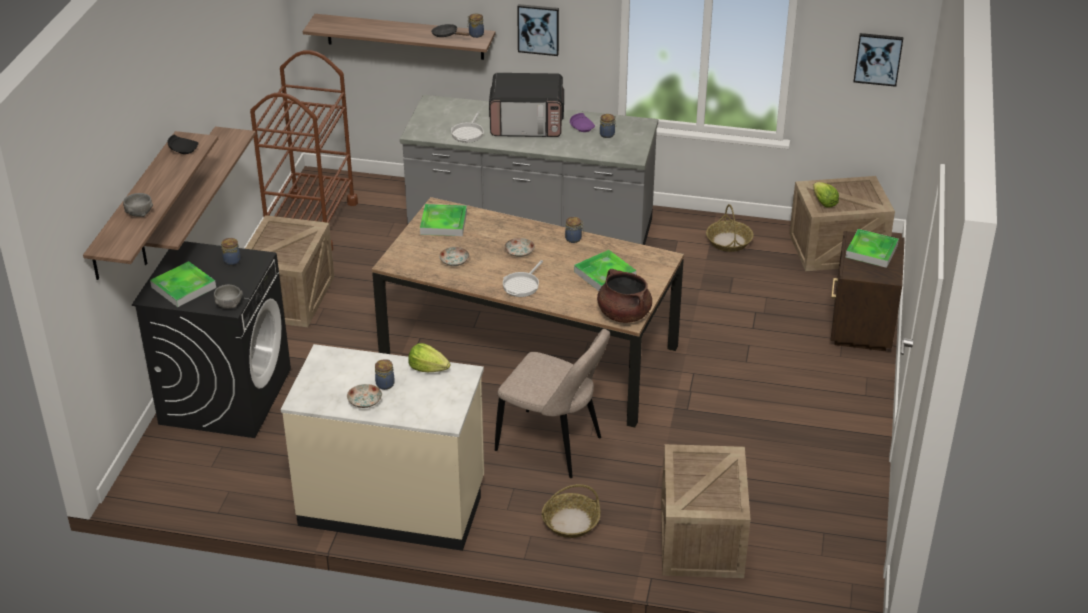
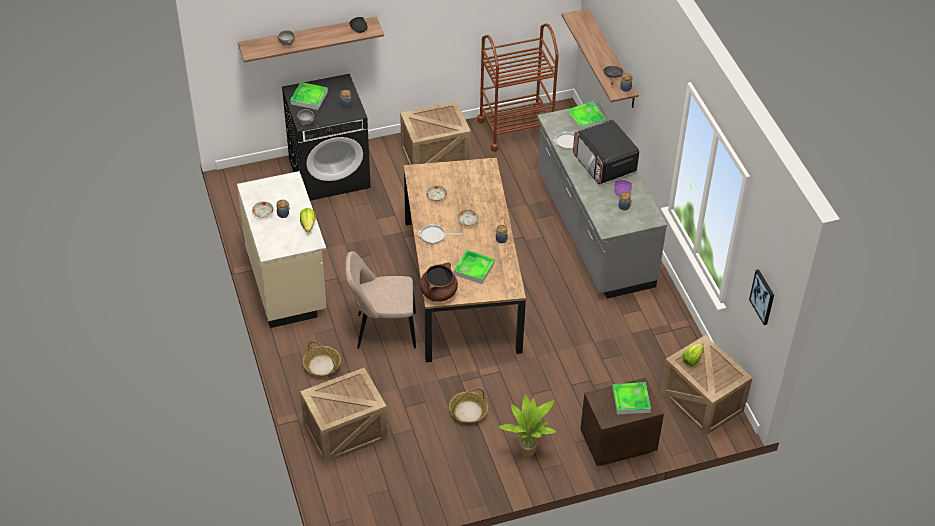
camera: 60 degrees right, 10 degrees up
(178, 196) = (368, 52): shelf -> none
(443, 223) = (472, 175): tray -> tray (586, 118)
(538, 29) = (652, 112): picture -> none
(553, 446) = (383, 331): beige chair -> beige chair turned 90 degrees clockwise
(728, 241) = (662, 337): basket -> basket (468, 411)
(830, 396) = (527, 450): none -> potted plant

